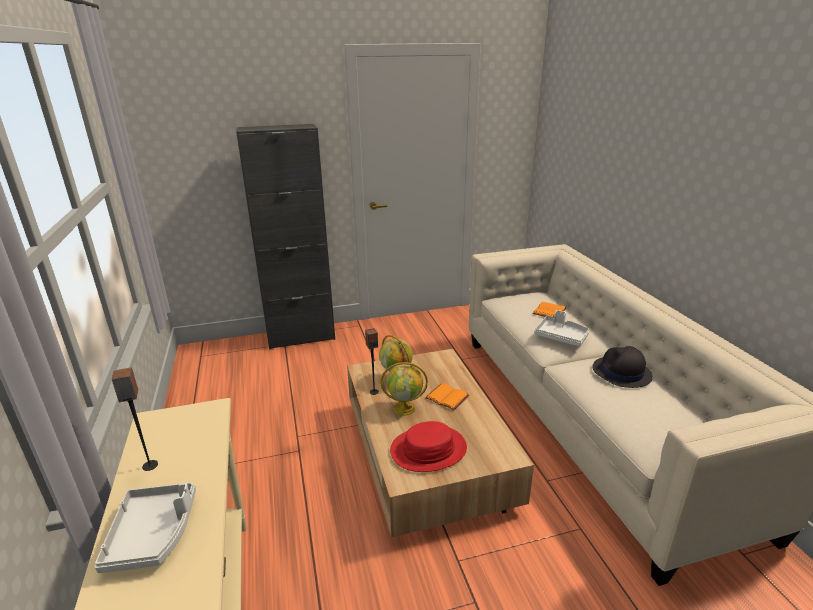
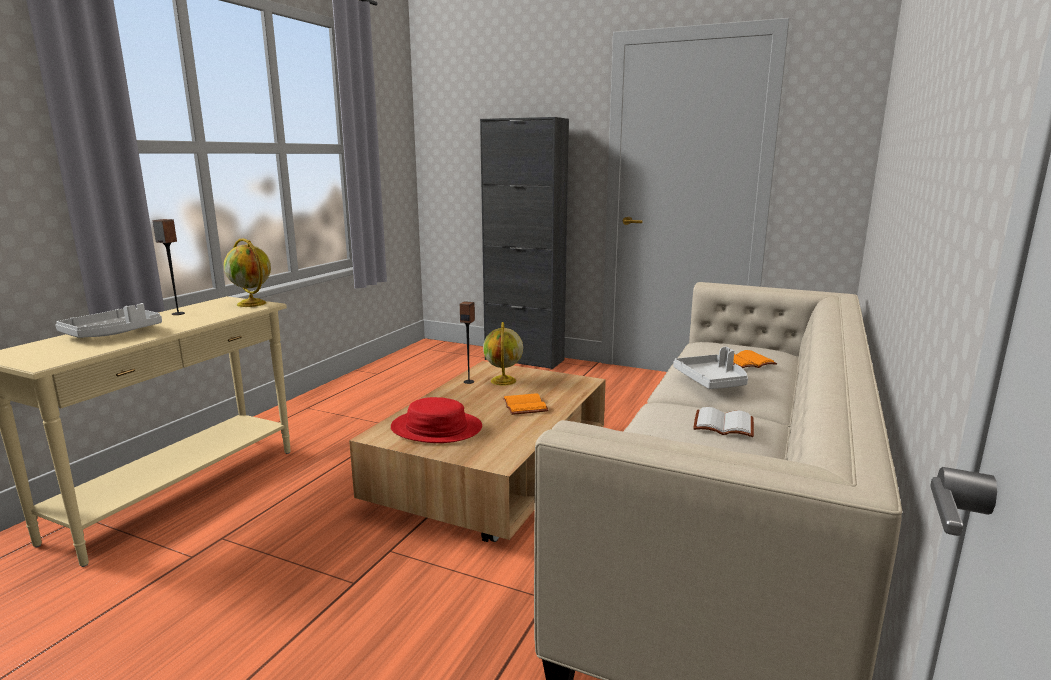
camera: 40 degrees right, 10 degrees down
(405, 408) = (472, 399): globe -> globe (252, 304)
(621, 373) = (722, 425): black hat -> white book

